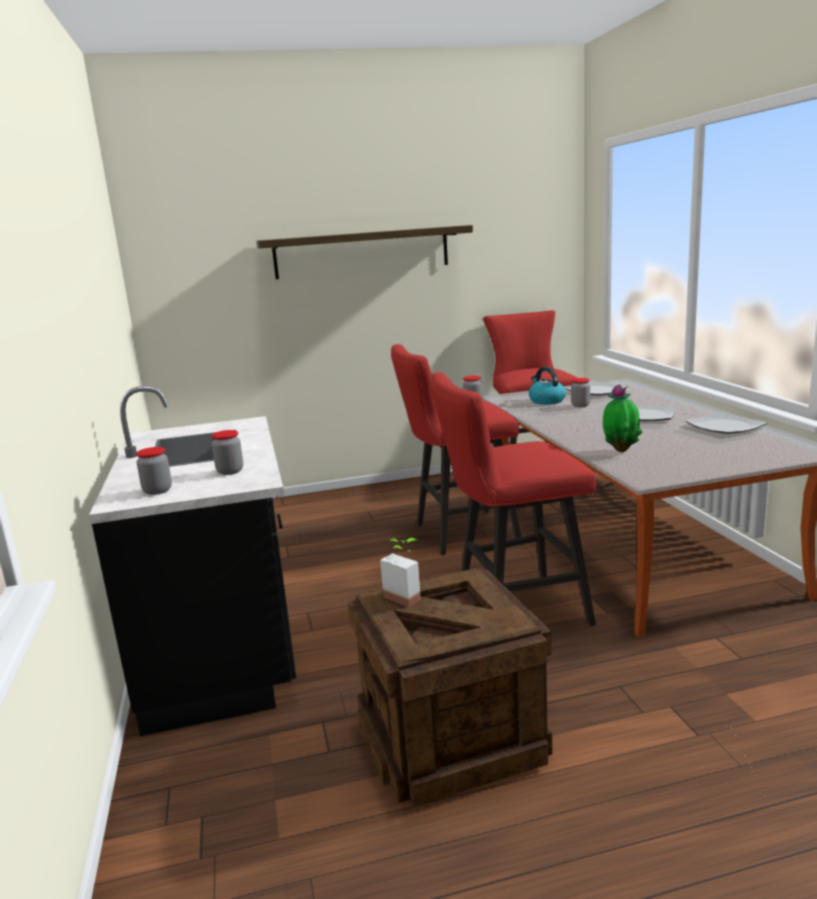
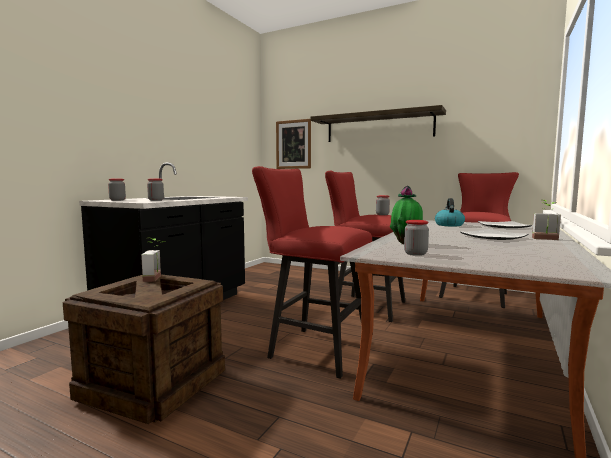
camera: 40 degrees right, 10 degrees down
(202, 287) = (293, 144): none -> picture
(580, 405) = (464, 228): jar -> jar (415, 253)
(685, 407) = (546, 239): none -> potted plant
(726, 426) = (543, 250): plate -> none

